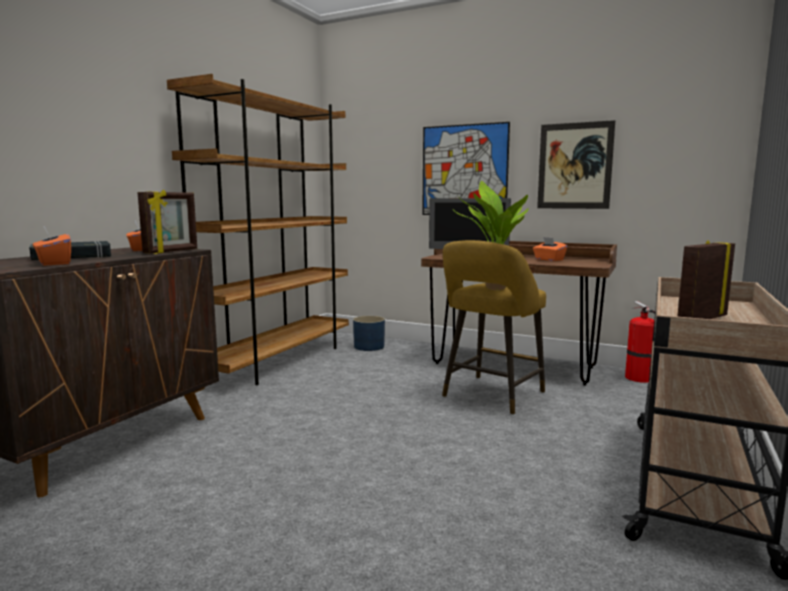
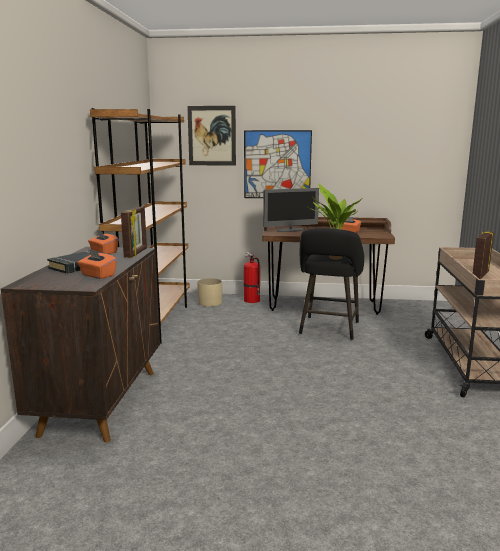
camera: 20 degrees left, 5 degrees up
(369, 346) = (210, 302): blue planter -> beige planter
(490, 396) = (328, 330): yellow stool -> black stool
(574, 166) = (358, 164): picture -> picture (212, 136)
(640, 378) = (405, 306): fire extinguisher -> fire extinguisher (252, 300)

